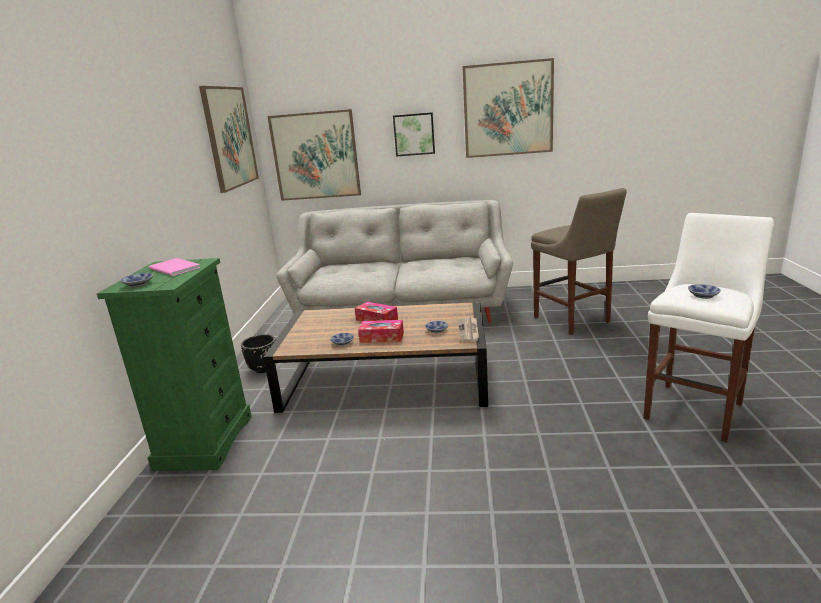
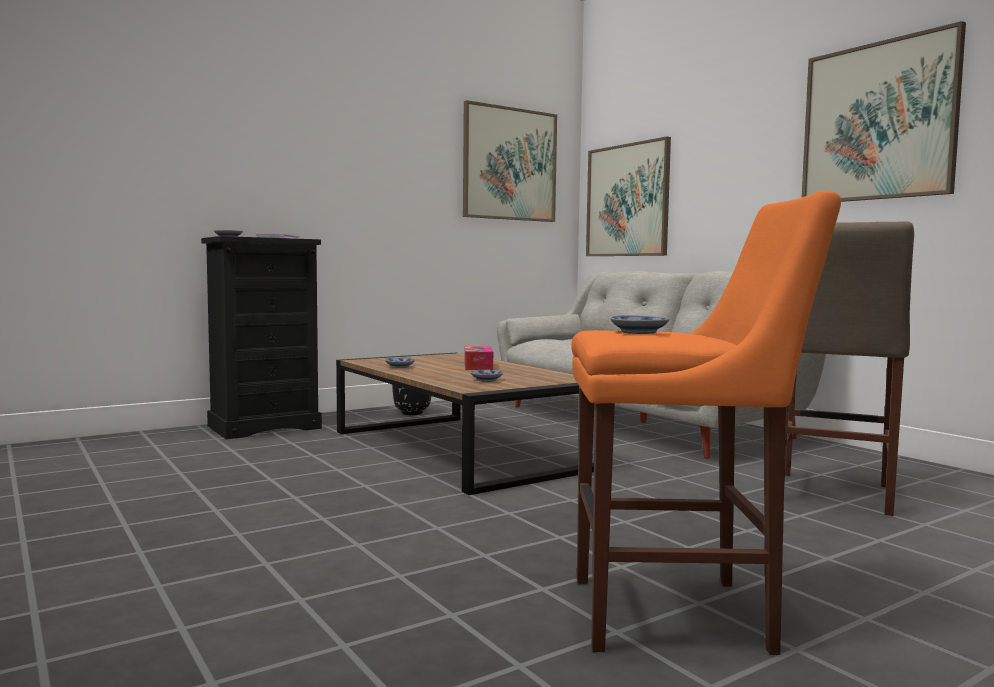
camera: 50 degrees right, 15 degrees down
(205, 441) = (265, 427): green dresser -> black dresser
(382, 337) = (433, 372): tissue box -> none
(414, 134) = (738, 169): picture -> none
(469, 331) = (507, 387): newspaper -> none
(695, 409) = (680, 614): white stool -> orange stool

